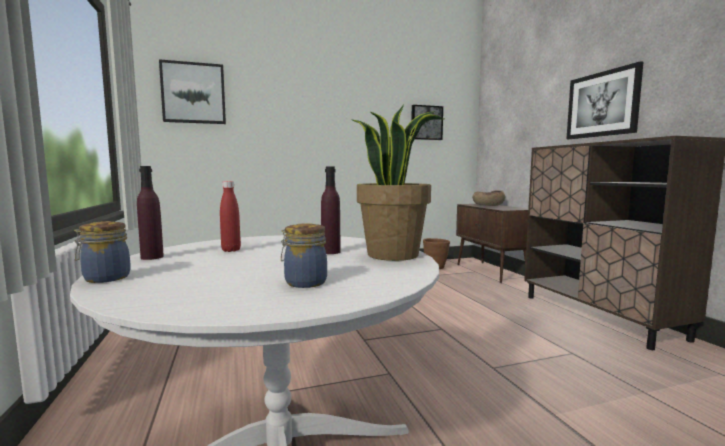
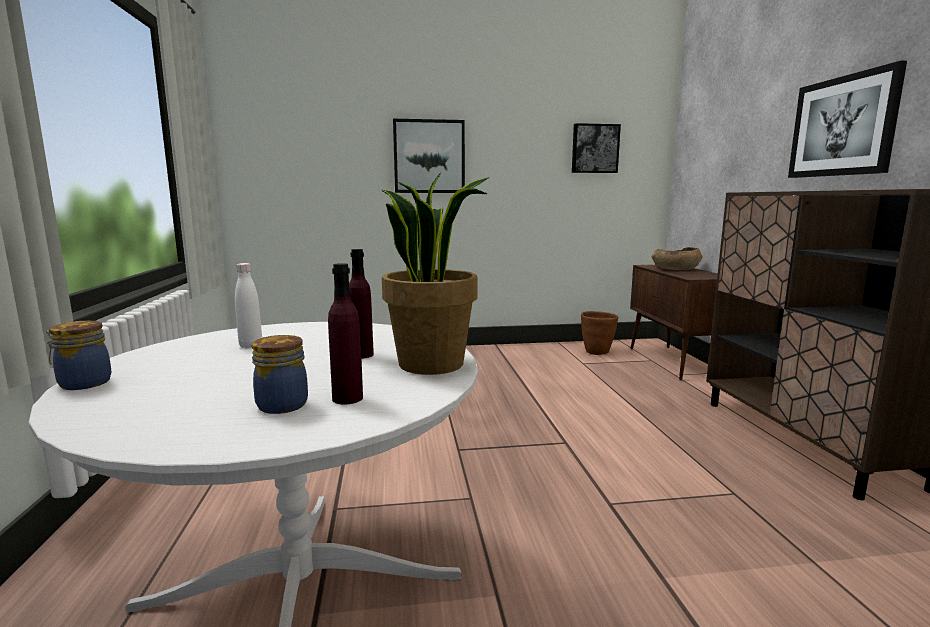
camera: 10 degrees right, 5 degrees up
(152, 257) = (157, 353): purple bottle -> purple bottle (347, 398)
(193, 93) = (281, 119): picture -> picture (429, 157)
(231, 250) = (250, 346): red bottle -> white bottle

